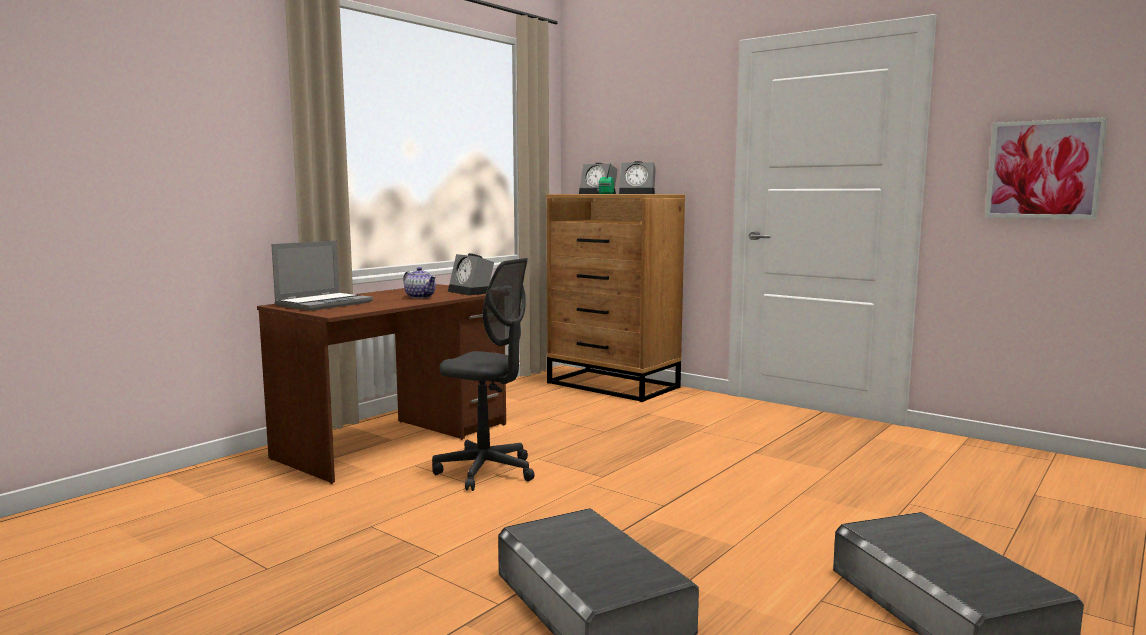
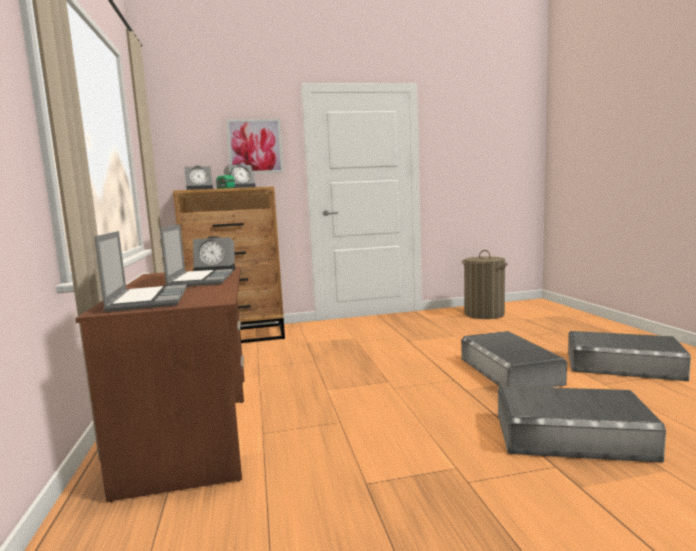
camera: 50 degrees left, 0 degrees up
(421, 297) = (200, 280): teapot -> laptop
(486, 471) = (323, 411): grey office chair -> none
(754, 529) = (509, 371): none -> grey storage box
(986, 463) = (484, 314): none -> laundry basket
(1043, 169) = (471, 167): picture -> picture (255, 146)

